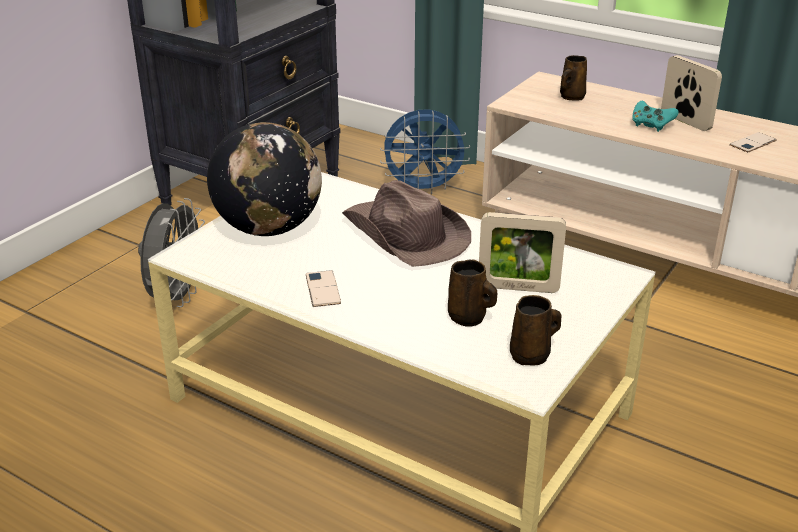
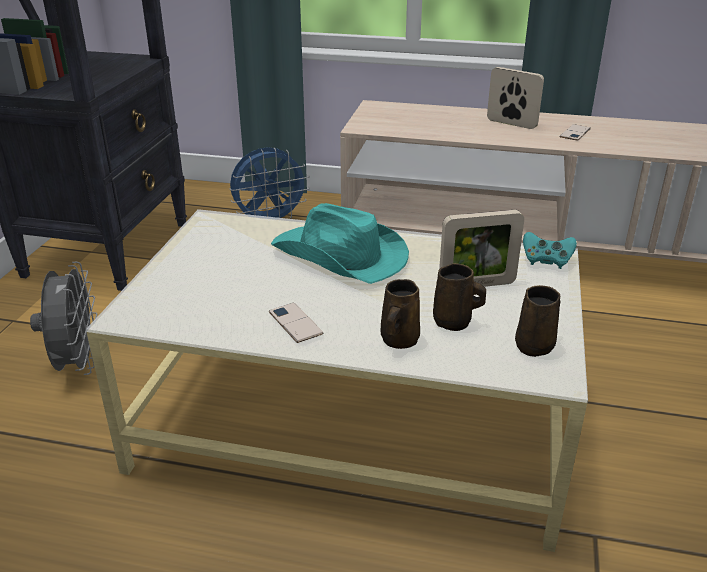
camera: 20 degrees left, 0 degrees up
(269, 228) = (201, 273): globe -> none
(405, 235) = (340, 256): brown hat -> turquoise hat
(571, 97) = (406, 116): brown mug -> brown mug (398, 340)
(651, 125) = (487, 130): turquoise game controller -> turquoise game controller (546, 261)

